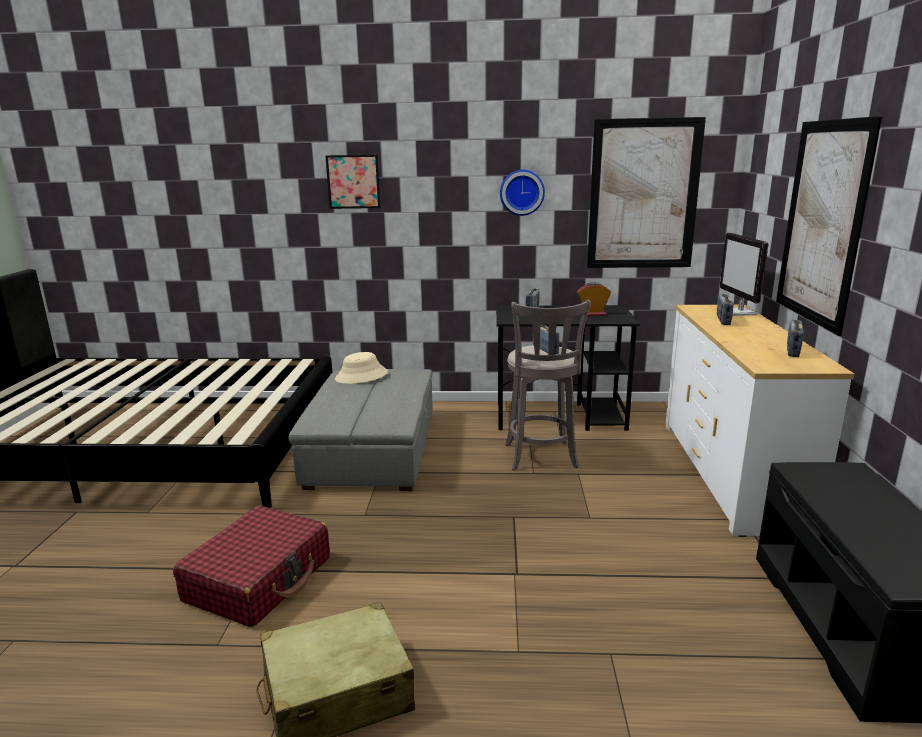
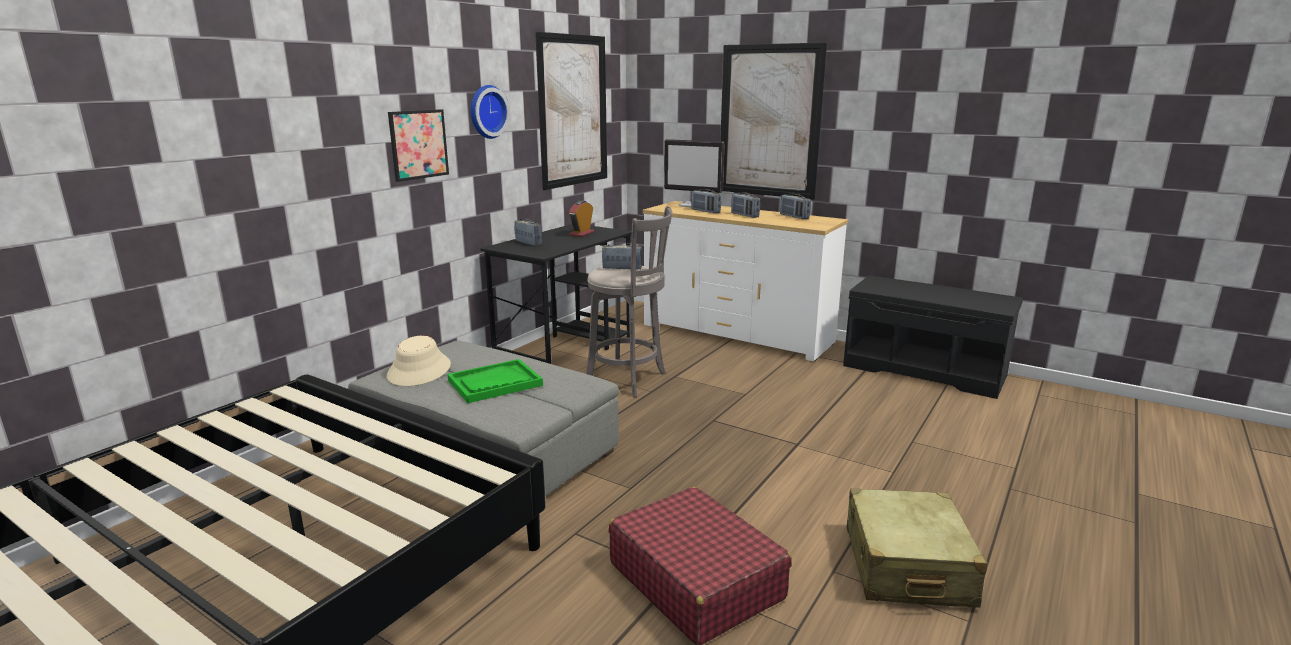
camera: 60 degrees left, 0 degrees up
(353, 181) = (302, 102): picture -> picture (418, 144)
(362, 399) = (495, 383): none -> green tray
(743, 334) = (744, 215): none -> radio

